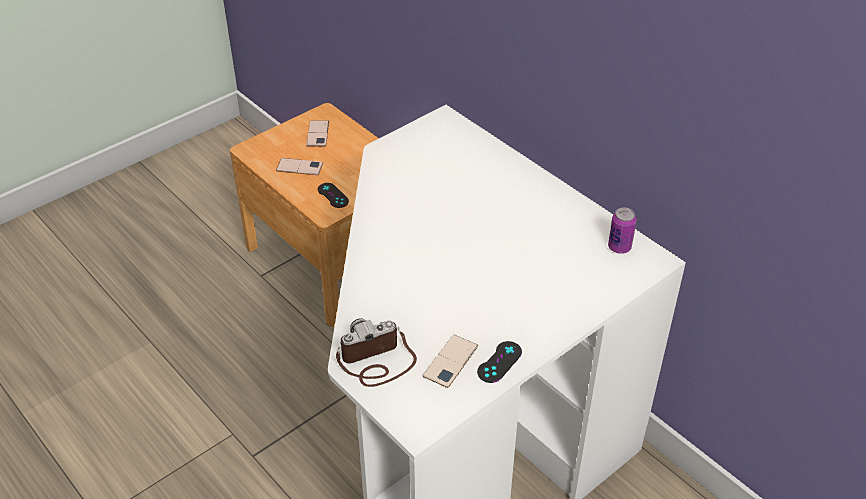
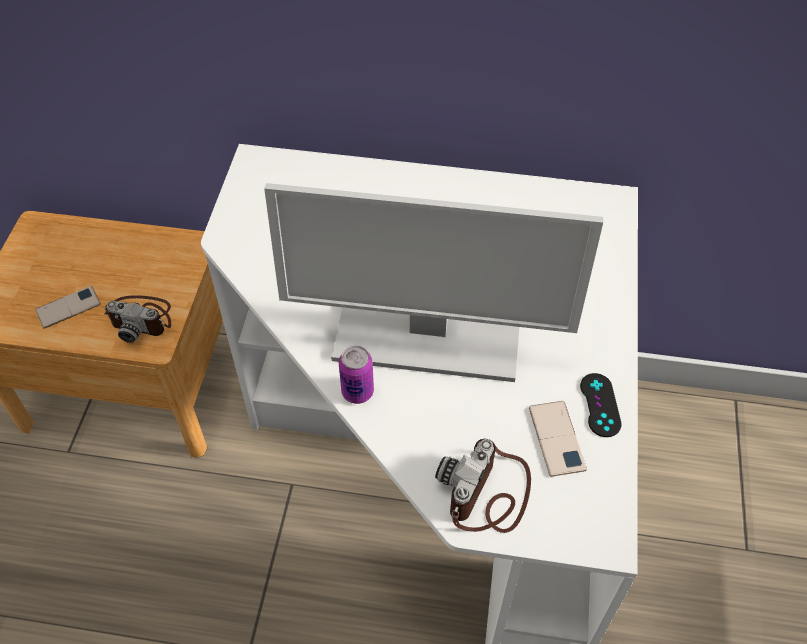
camera: 40 degrees left, 10 degrees up
(318, 134) = (50, 255): phone -> none
(333, 195) = (141, 318): black game controller -> camera
(436, 264) = (425, 336): none -> monitor
(619, 247) = (570, 207): can -> can (357, 392)

